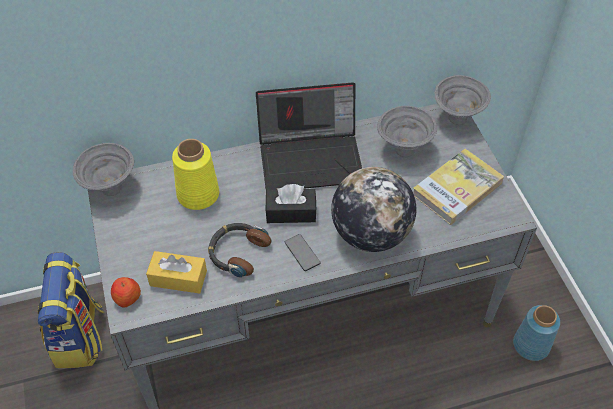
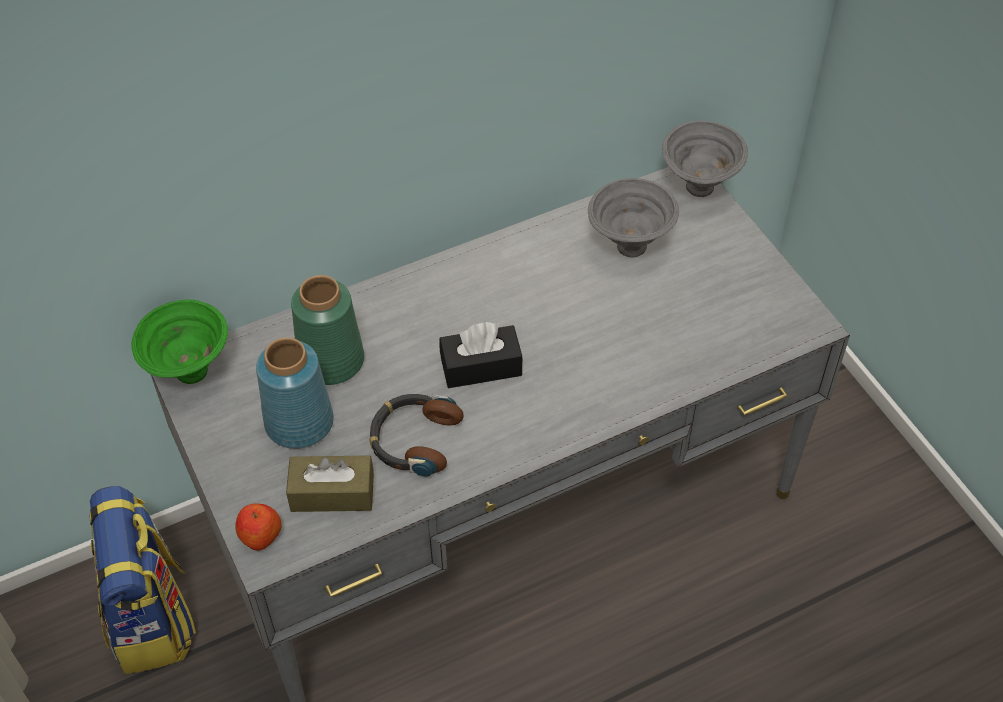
camera: 10 degrees left, 0 degrees up
(110, 190) = (190, 374): grey bowl -> green bowl
(178, 278) = (332, 493): yellow tissue box -> brown tissue box
(197, 194) = (330, 360): yellow vase -> green vase
(302, 253) = (512, 425): phone -> none
(312, 157) = (493, 278): laptop -> none
(370, 234) = (608, 381): globe -> none
(457, 189) = (722, 294): book -> none
(530, 344) = (852, 514): blue vase -> blue vase (298, 421)

